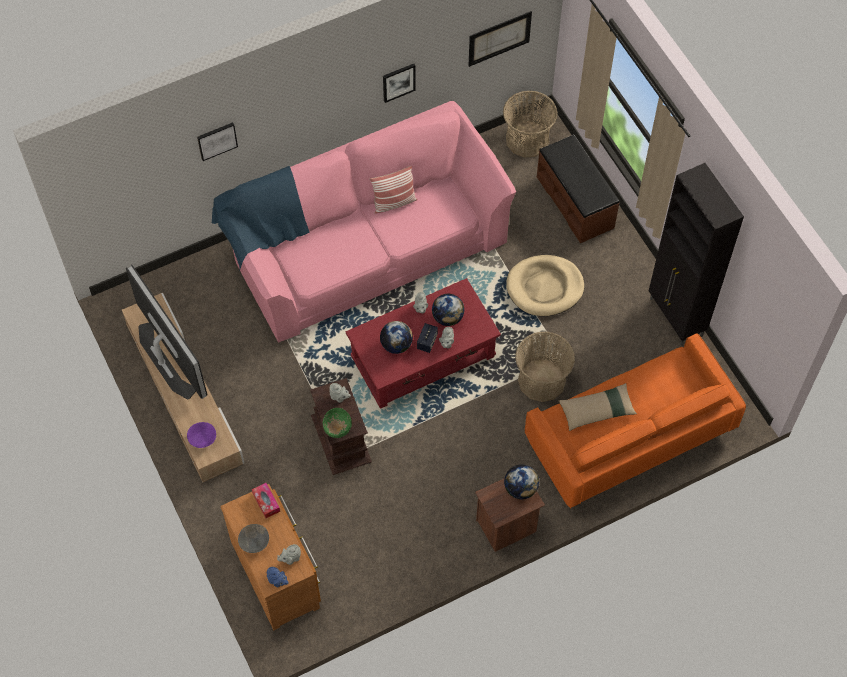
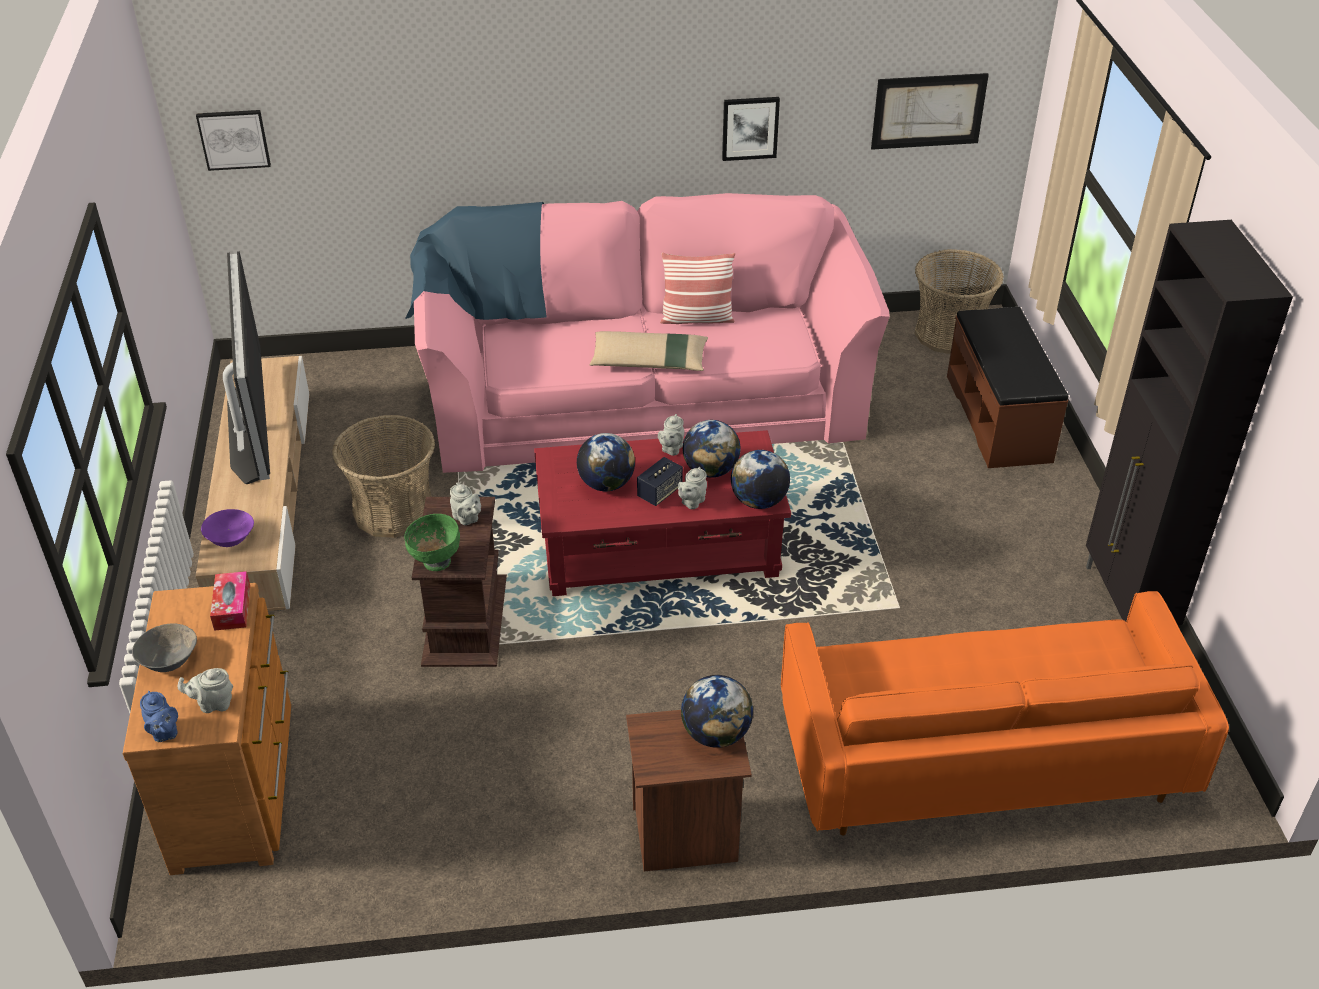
camera: 20 degrees right, 20 degrees down
(217, 140) = (434, 111): picture -> picture (234, 139)
(481, 331) = (758, 501): none -> globe
(542, 380) = (848, 630): basket -> basket (394, 510)
(544, 287) = (905, 509): beige dog bed -> none
(597, 410) = (924, 670): beige pillow -> beige pillow (649, 361)

